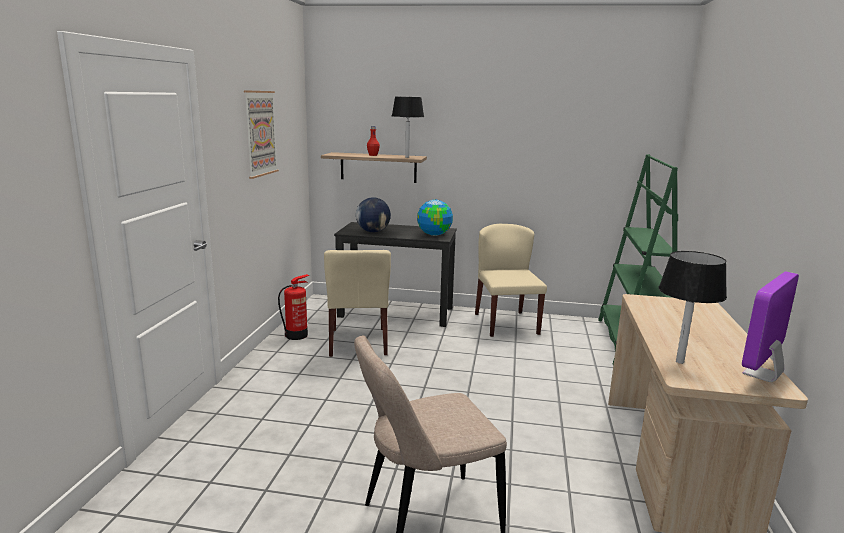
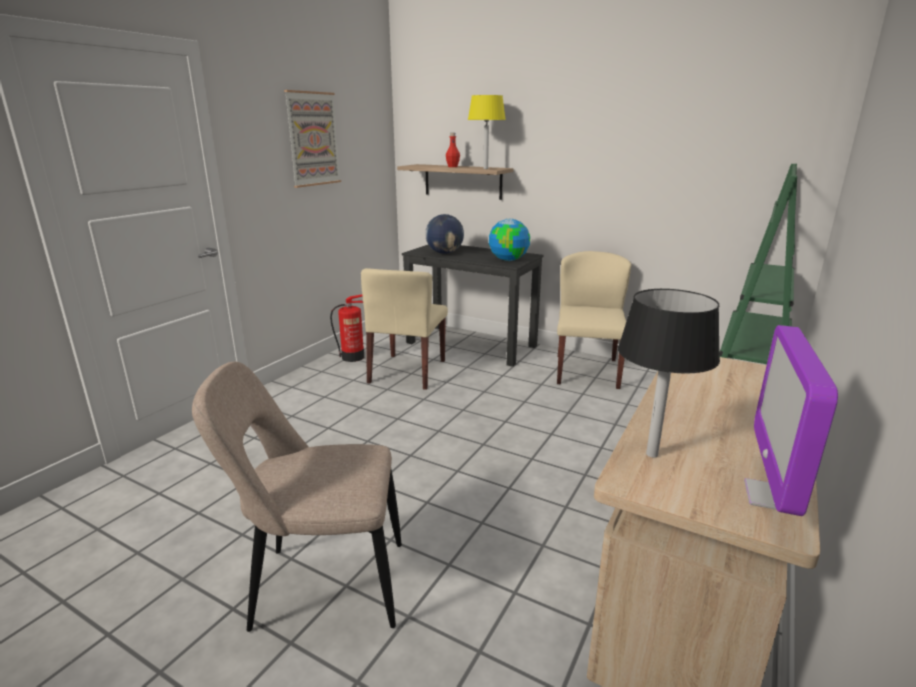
camera: 20 degrees right, 5 degrees up
(407, 157) = (485, 168): black table lamp -> yellow table lamp
(762, 374) = (772, 497): monitor -> monitor turned 45 degrees counterclockwise

